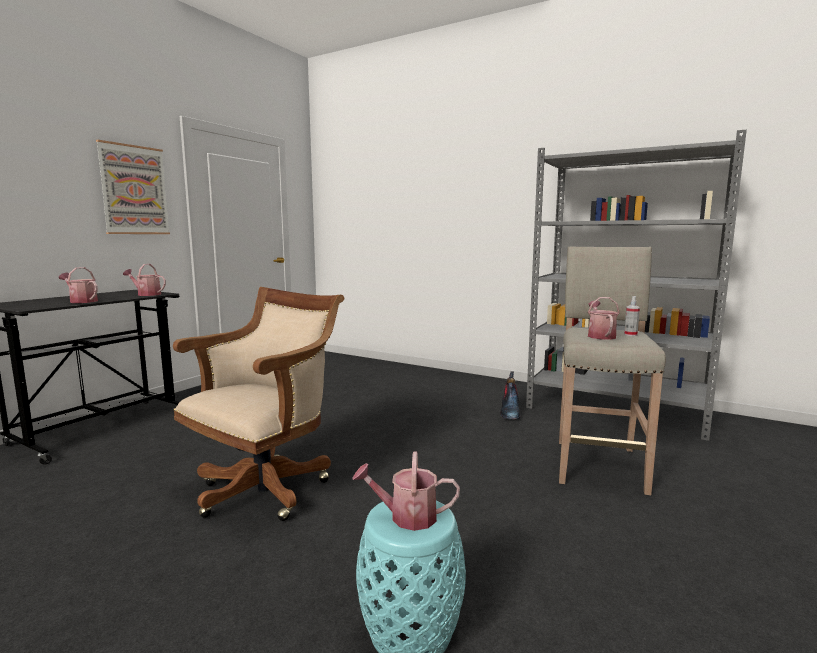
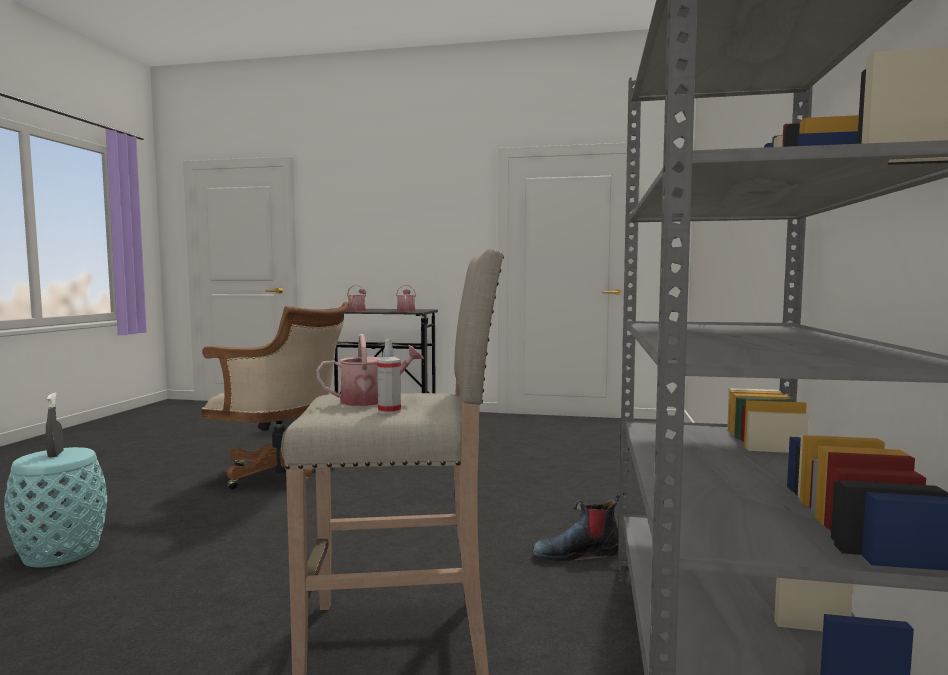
camera: 70 degrees right, 5 degrees down
(134, 190) = (447, 223): picture -> none
(406, 516) = (55, 454): watering can -> grey spray bottle

